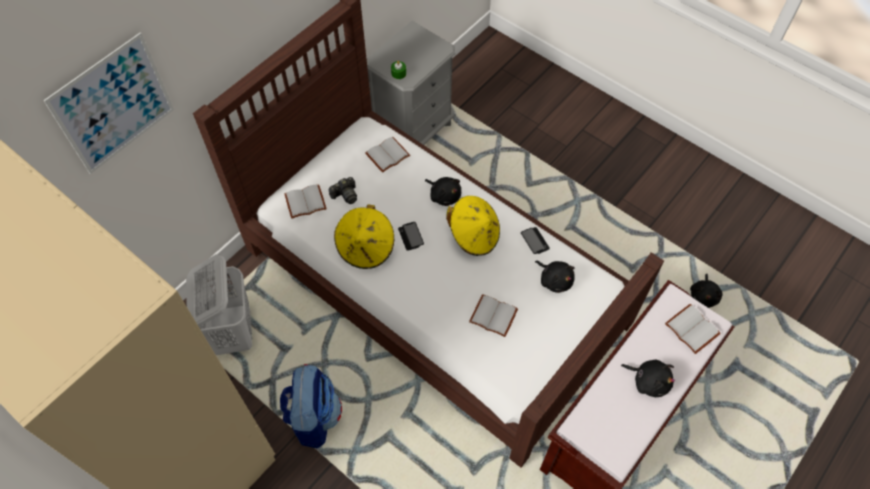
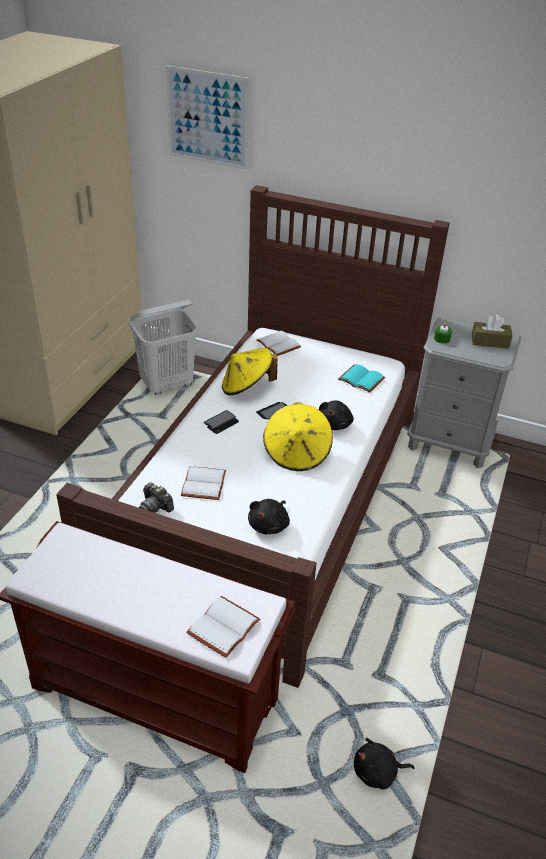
camera: 70 degrees right, 20 degrees down
(313, 417) = (100, 448): backpack -> none
(345, 195) = (299, 364): camera -> camera (155, 507)
(387, 156) = (360, 380): white book -> turquoise book
(415, 43) = (490, 341): none -> brown tissue box
(534, 241) = (314, 500): phone -> phone (221, 423)
(648, 381) = (136, 592): black plush toy -> none

